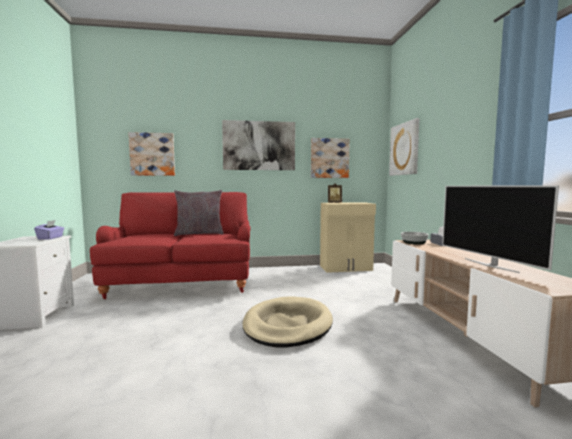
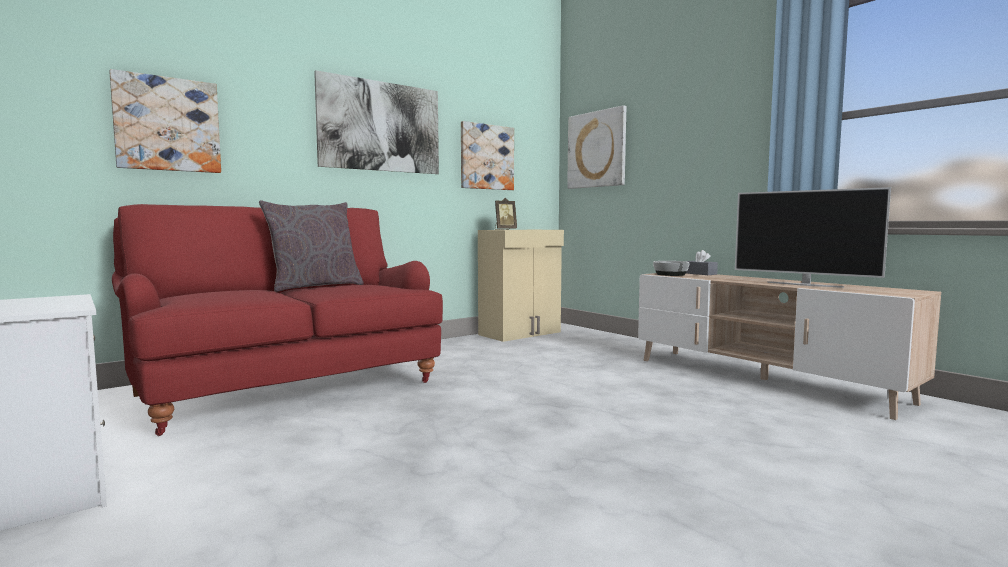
camera: 30 degrees left, 0 degrees up
(50, 238) = (61, 299): purple tissue box -> none
(287, 325) = (567, 407): beige dog bed -> none

